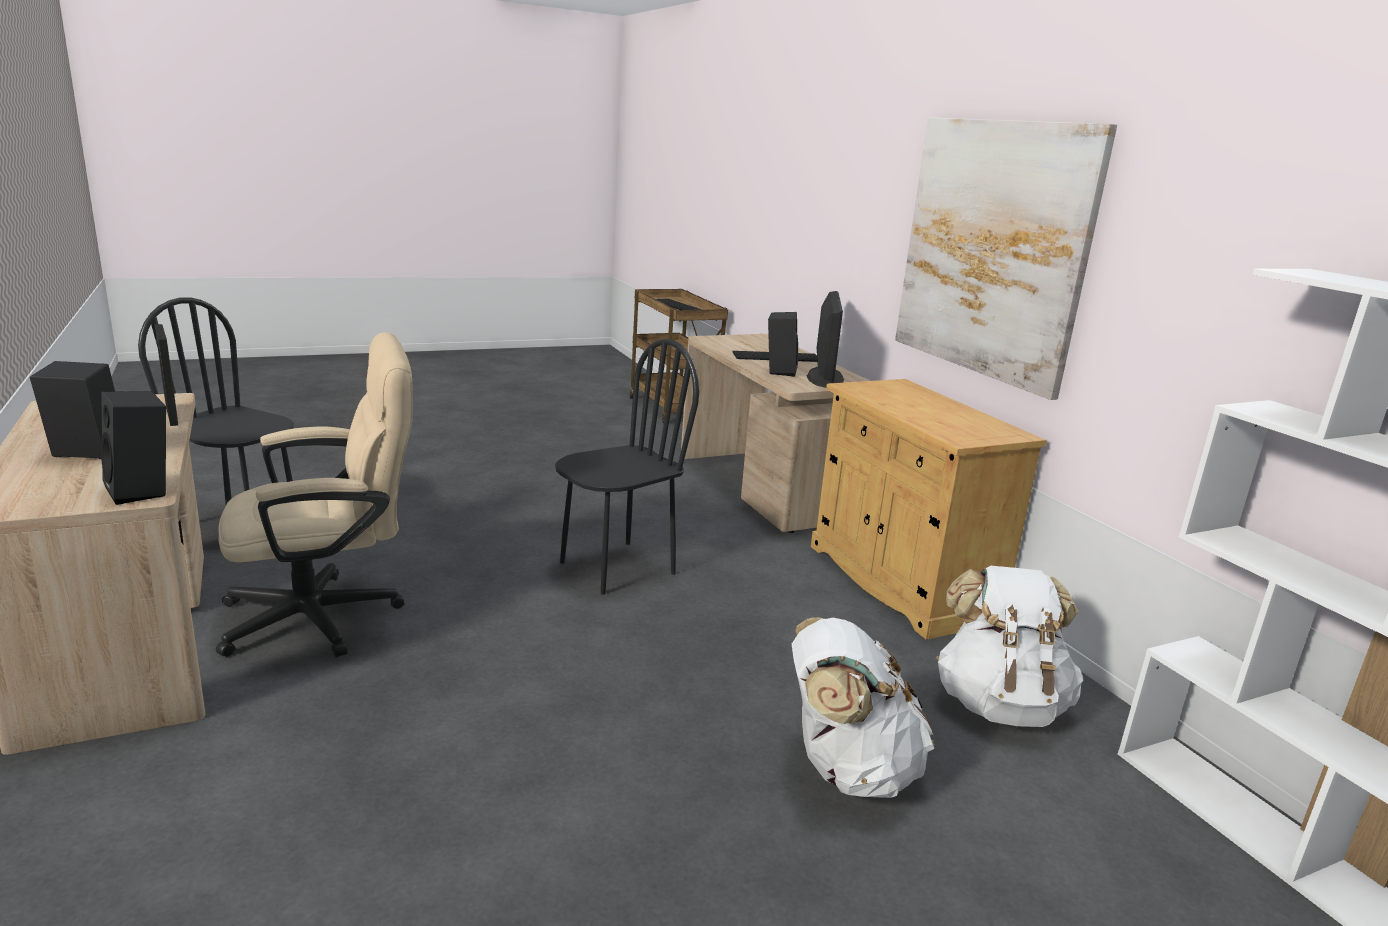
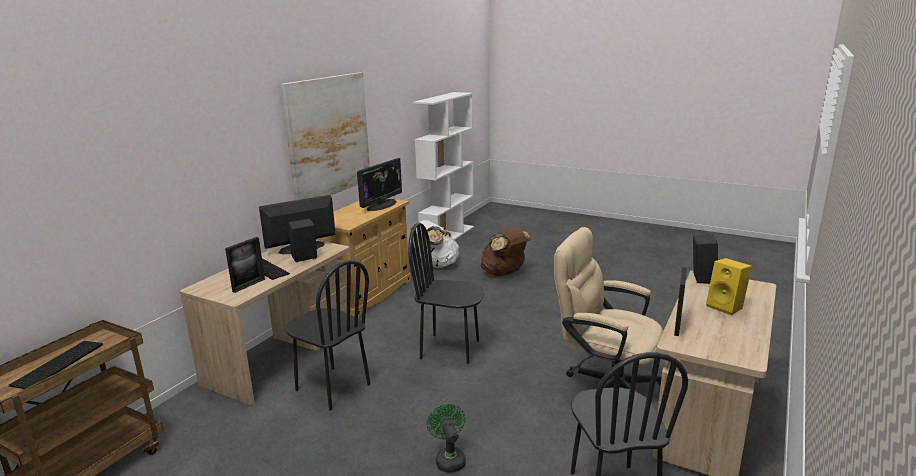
camera: 125 degrees left, 0 degrees up
(85, 454) = (726, 307): black speaker -> yellow speaker
(437, 491) = (449, 459): none -> green fan
(648, 488) = (332, 387): none -> black chair
(733, 346) = (249, 285): none -> picture frame
(847, 769) = (504, 273): white backpack -> brown backpack
(949, 426) = (381, 205): none -> monitor

